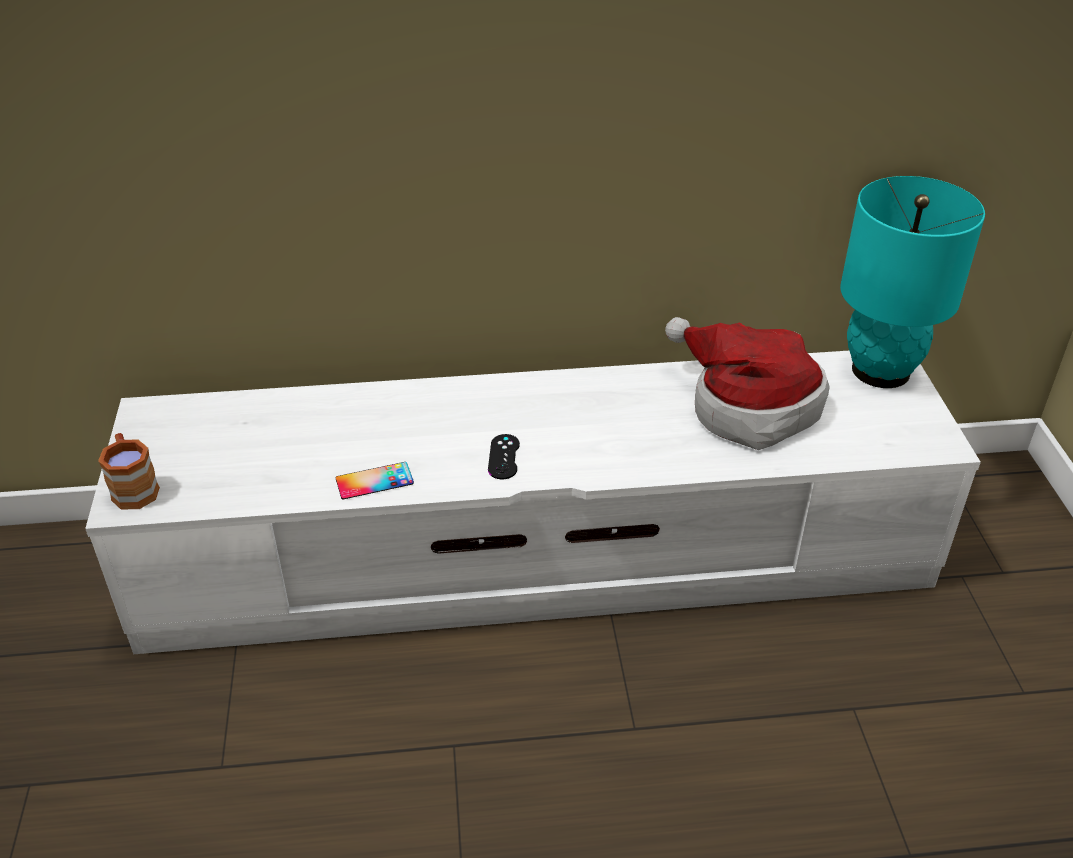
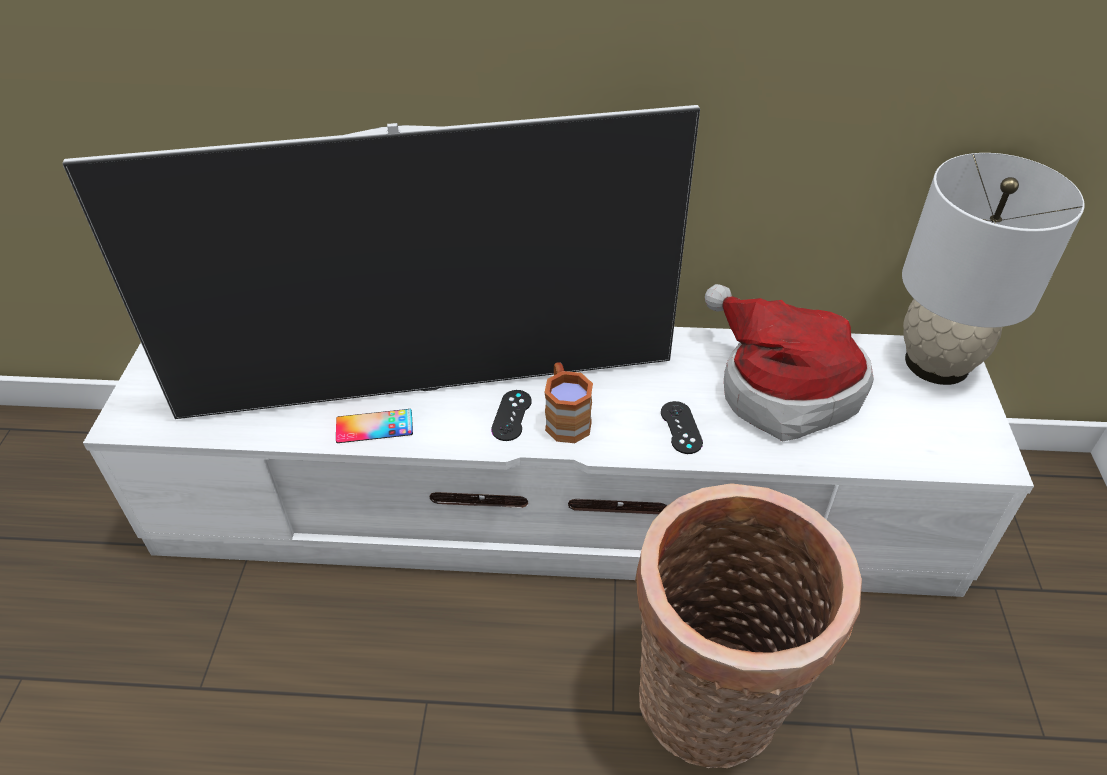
camera: 10 degrees right, 5 degrees up
(133, 487) = (141, 403): brown mug -> brown mug (565, 418)
(418, 441) = (430, 386): none -> television
(664, 449) = (681, 427): none -> black game controller
(726, 713) = (712, 709): none -> basket
(881, 371) = (937, 363): turquoise table lamp -> white table lamp

